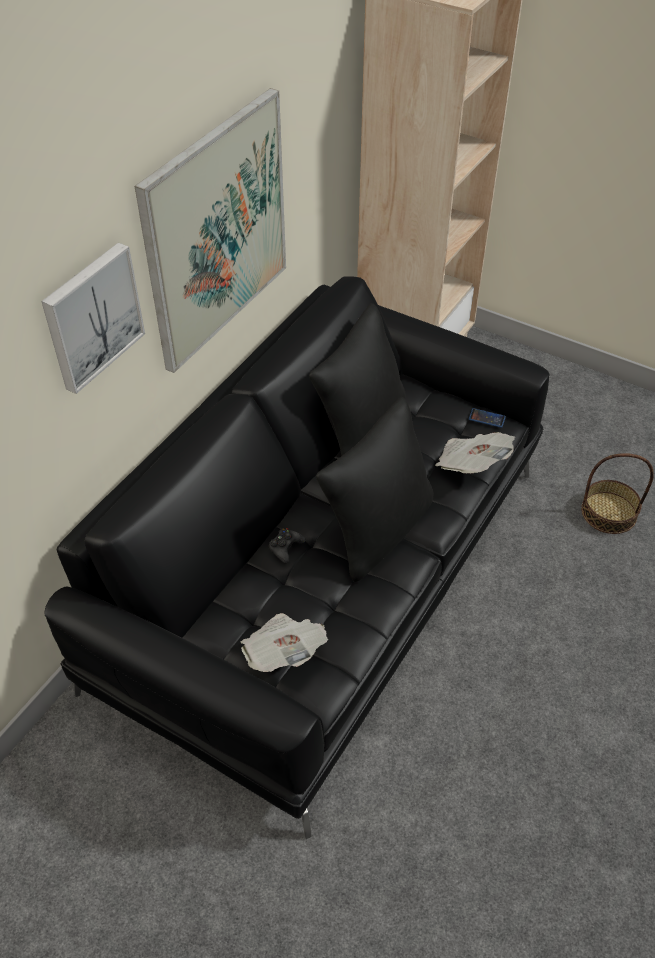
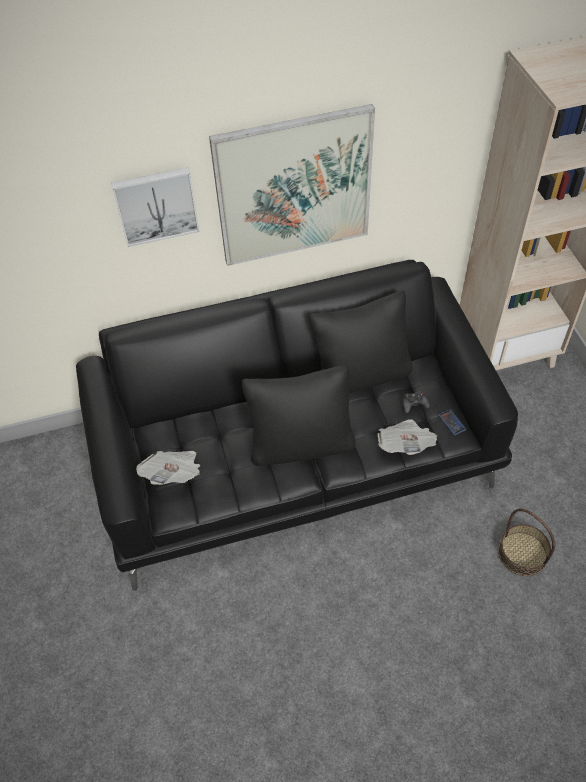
camera: 45 degrees right, 5 degrees up
(285, 547) = (238, 416): black game controller -> black game controller (414, 404)

